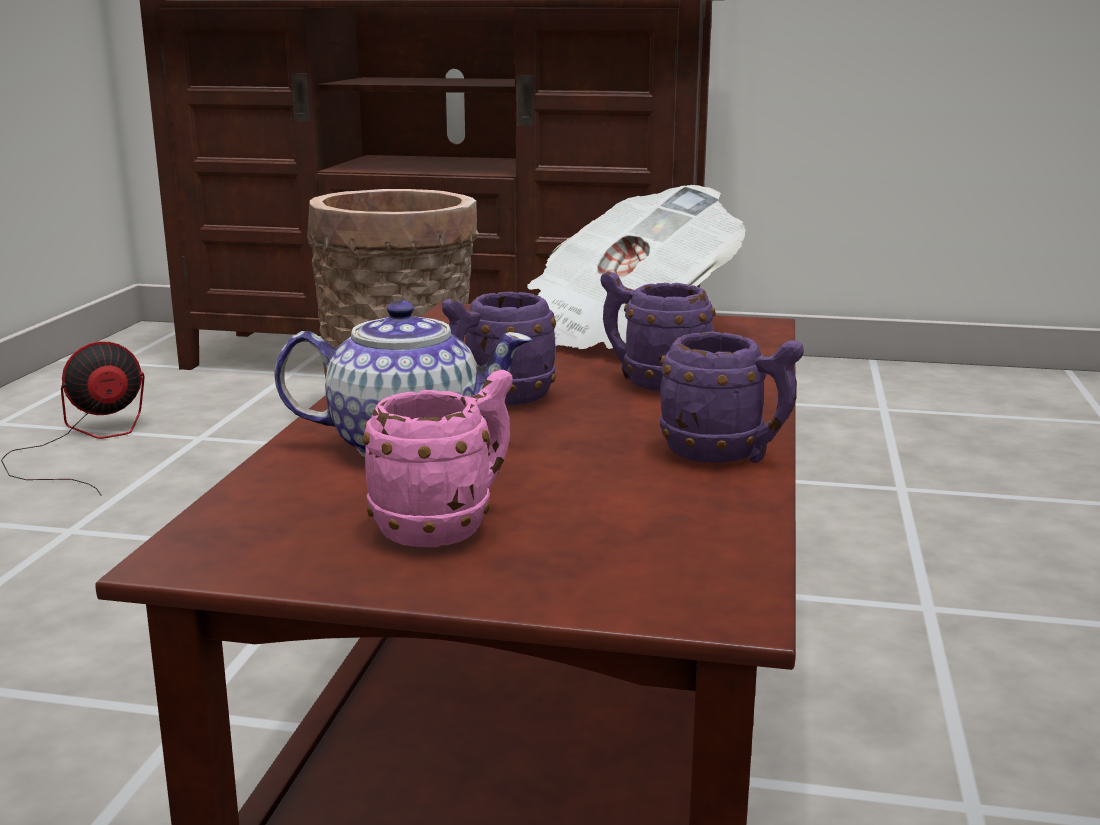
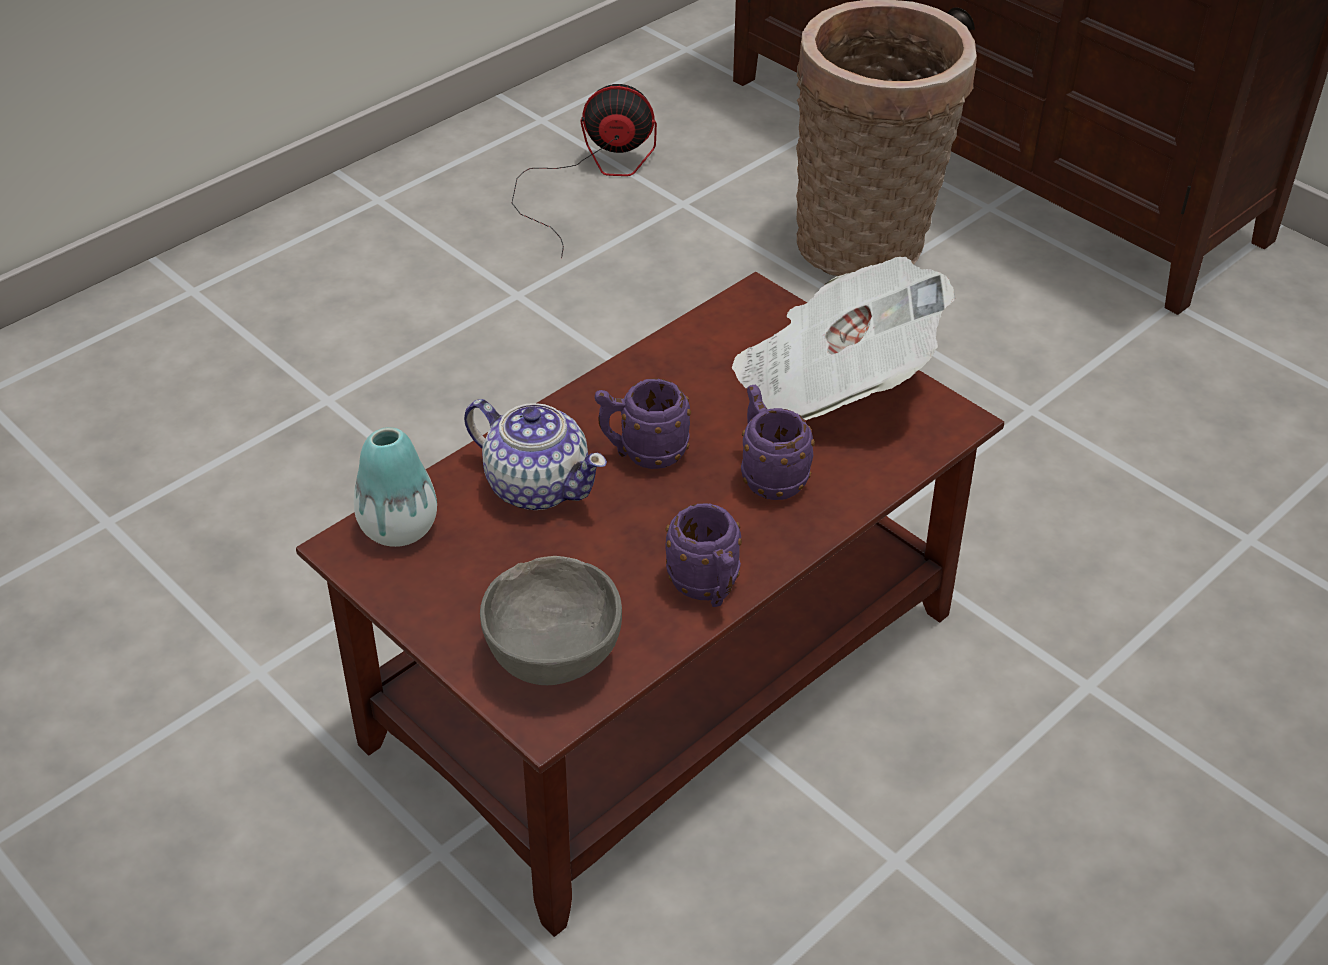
camera: 35 degrees right, 25 degrees up
(255, 520) = (399, 528): none -> vase
(447, 525) = (484, 582): pink mug -> none
(642, 550) = (555, 655): none -> grey bowl

